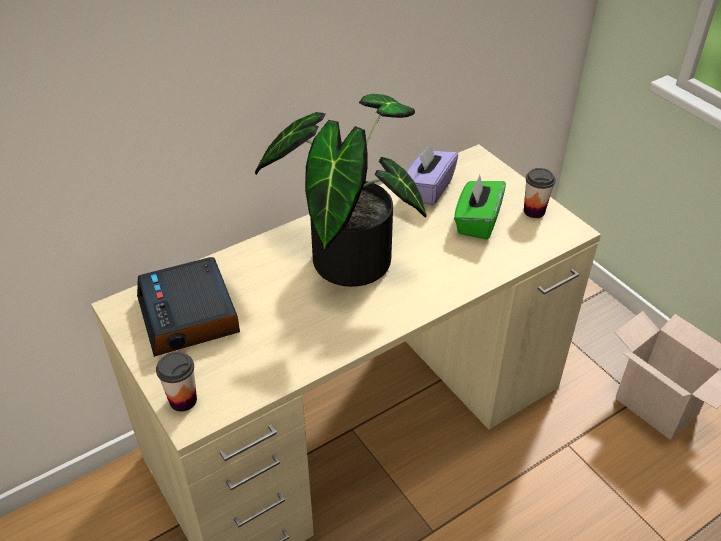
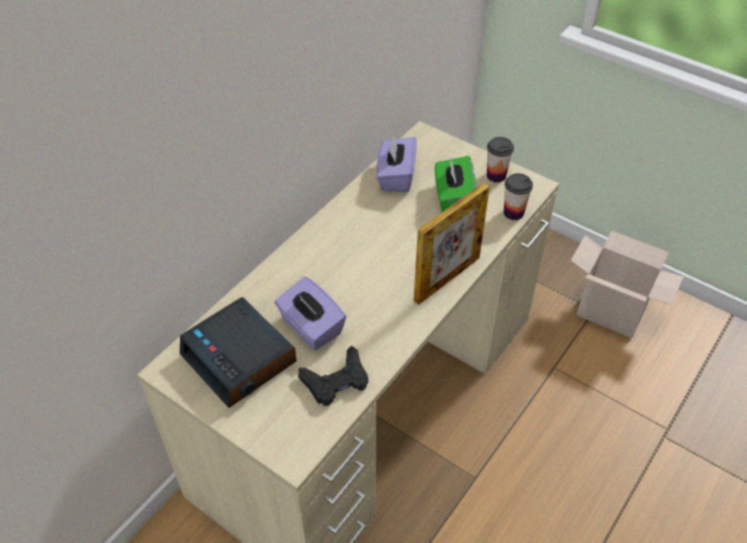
camera: 20 degrees left, 5 degrees up
(183, 400) = (277, 440): cup -> cup (513, 213)
(269, 362) = (336, 381): none -> black game controller
(271, 305) = (311, 327): none -> purple tissue box
(346, 255) = (354, 260): potted plant -> none
(432, 296) = (447, 278): none -> picture frame

